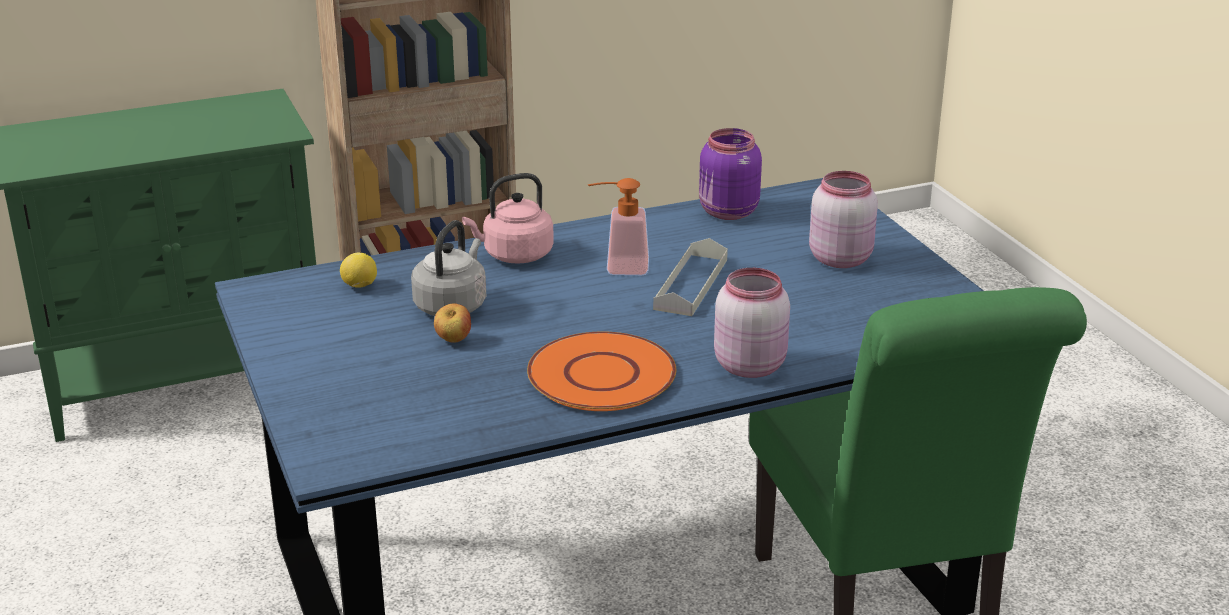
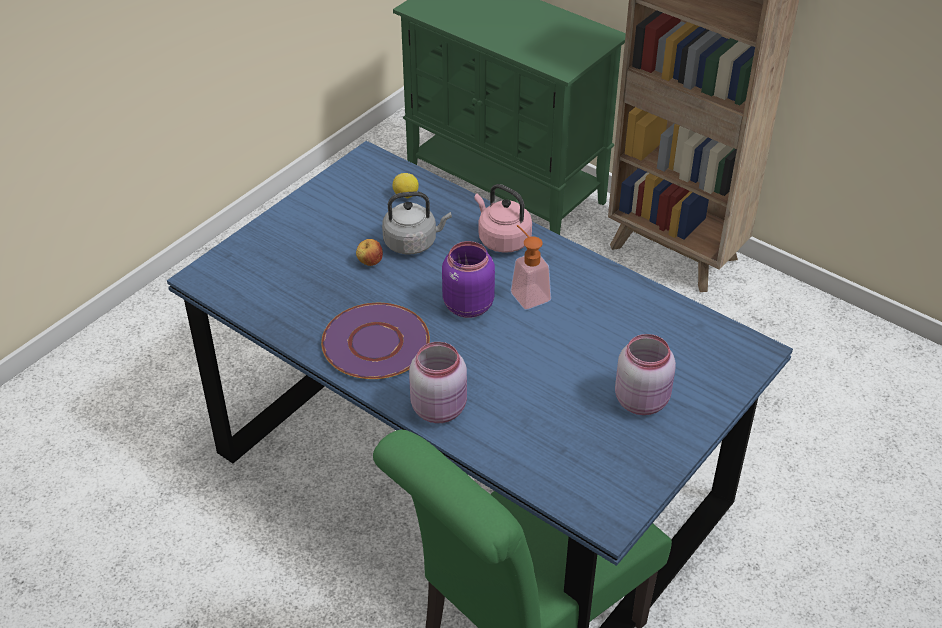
camera: 60 degrees right, 15 degrees up
(602, 375) = (375, 344): orange plate -> purple plate
(691, 284) = (532, 337): grey tray -> none
(727, 212) = (663, 313): purple jar -> purple jar (466, 305)

